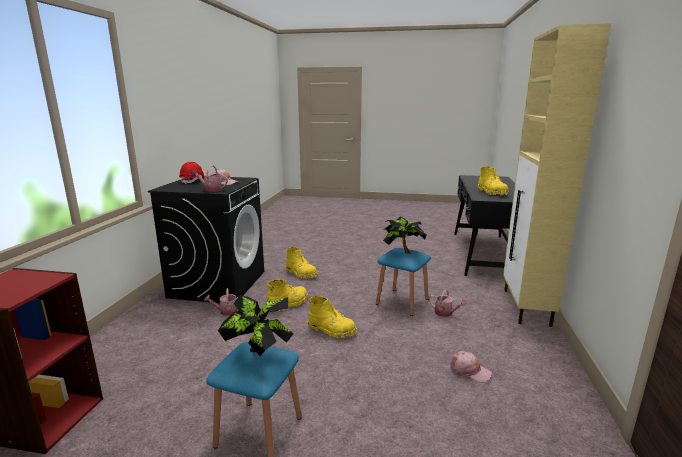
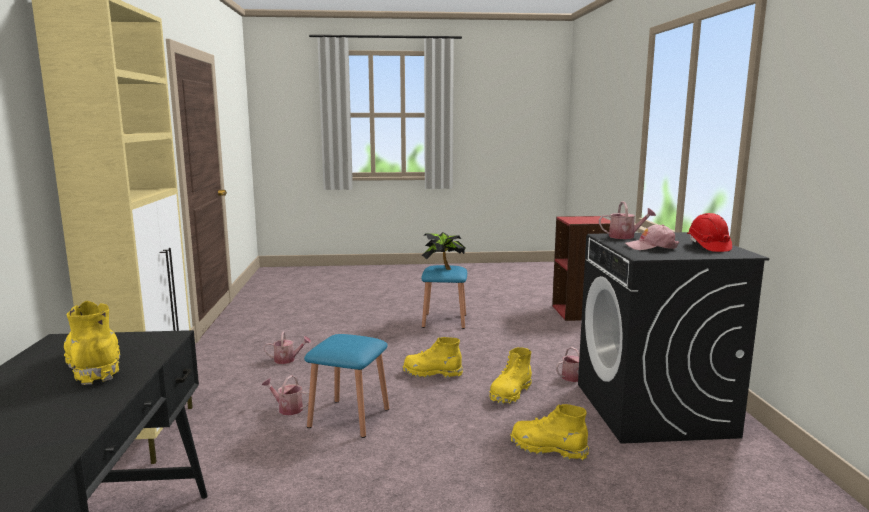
camera: 165 degrees right, 5 degrees down
(402, 252) = (350, 341): potted plant -> none
(469, 370) = (288, 360): pink cap -> watering can

